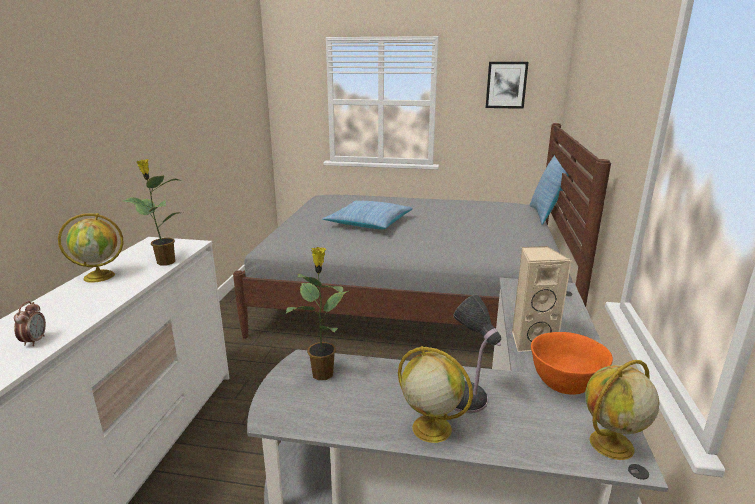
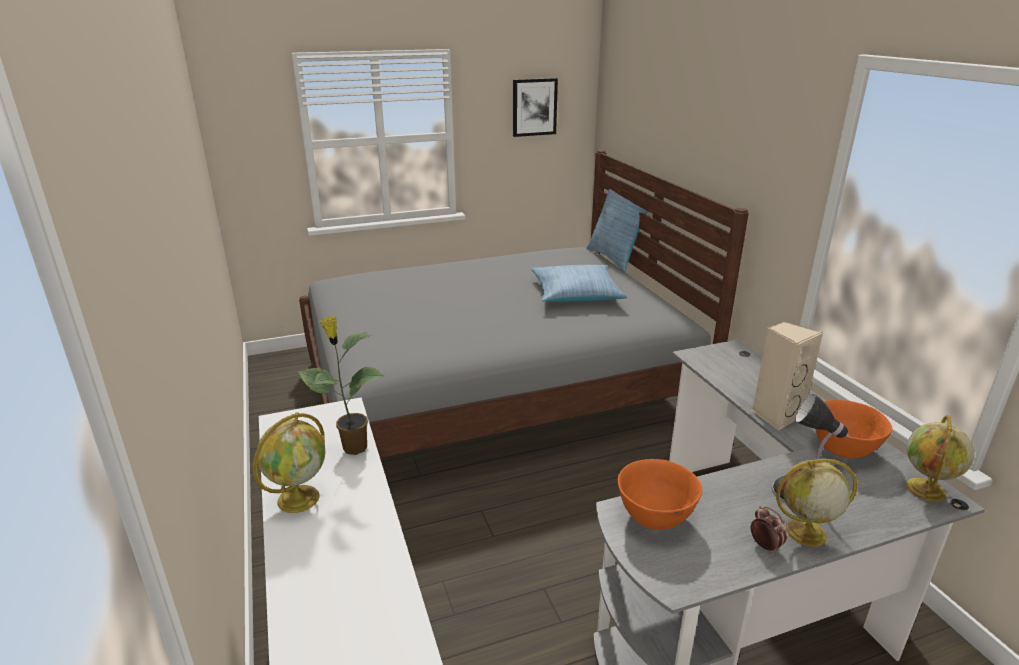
camera: 30 degrees left, 5 degrees up
(35, 341) = (378, 617): alarm clock -> alarm clock (764, 546)
(323, 373) = (655, 518): potted plant -> orange bowl
(369, 223) = (452, 312): pillow -> pillow (576, 293)

